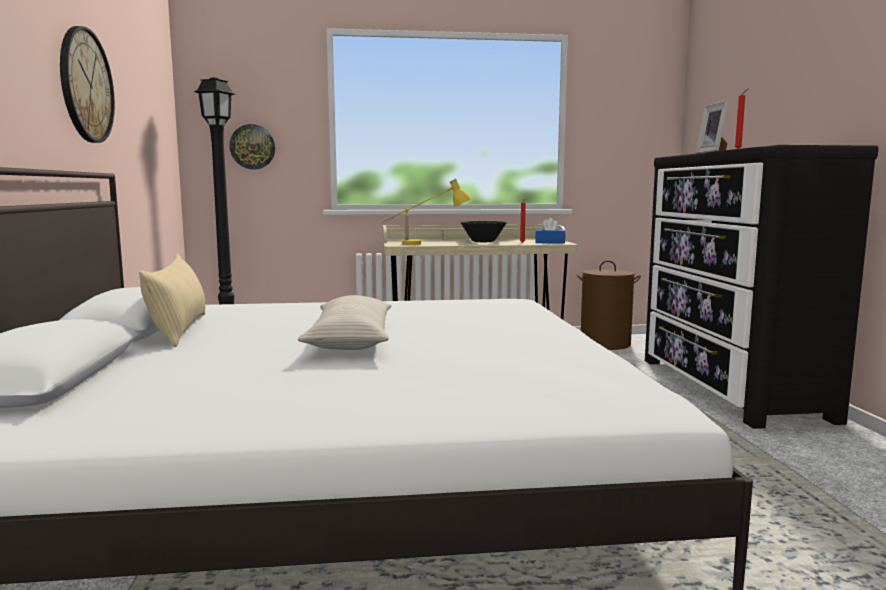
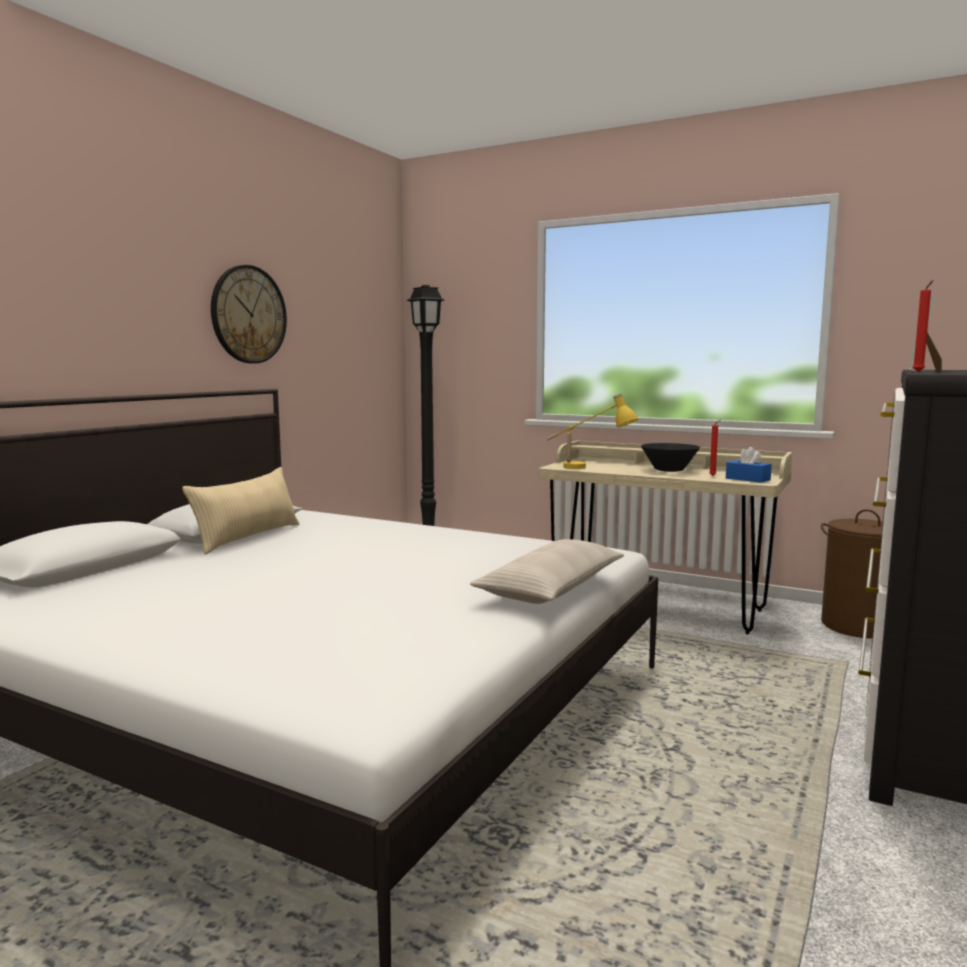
camera: 35 degrees right, 0 degrees up
(252, 147) = (465, 351): wall clock -> none
(351, 339) = (328, 572): beige pillow -> beige pillow (552, 588)

